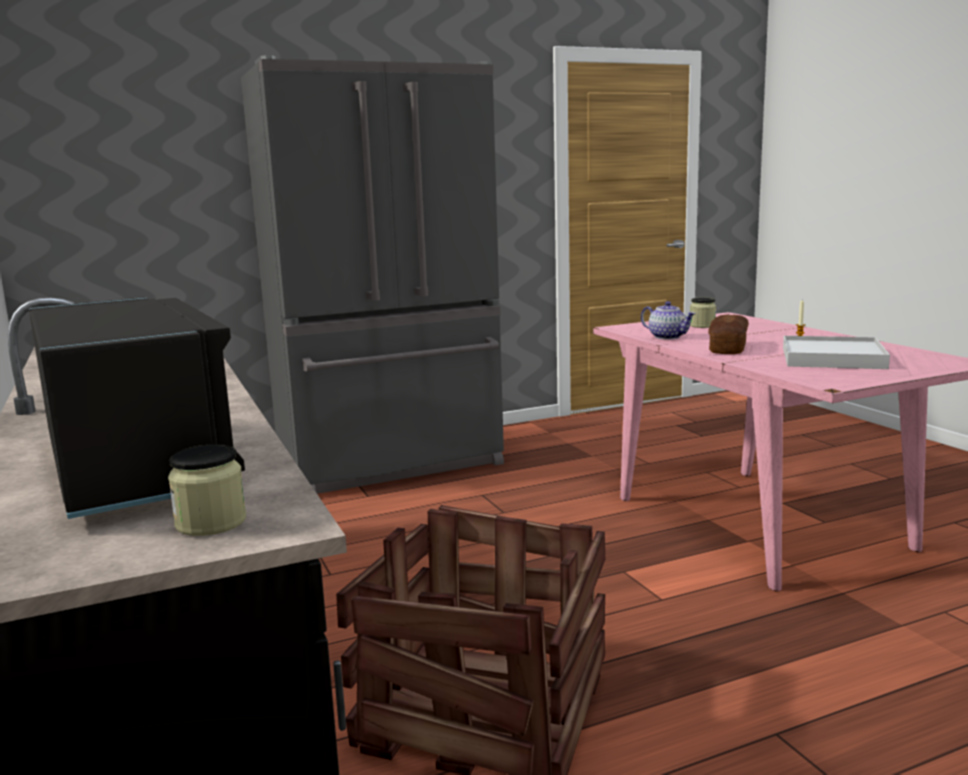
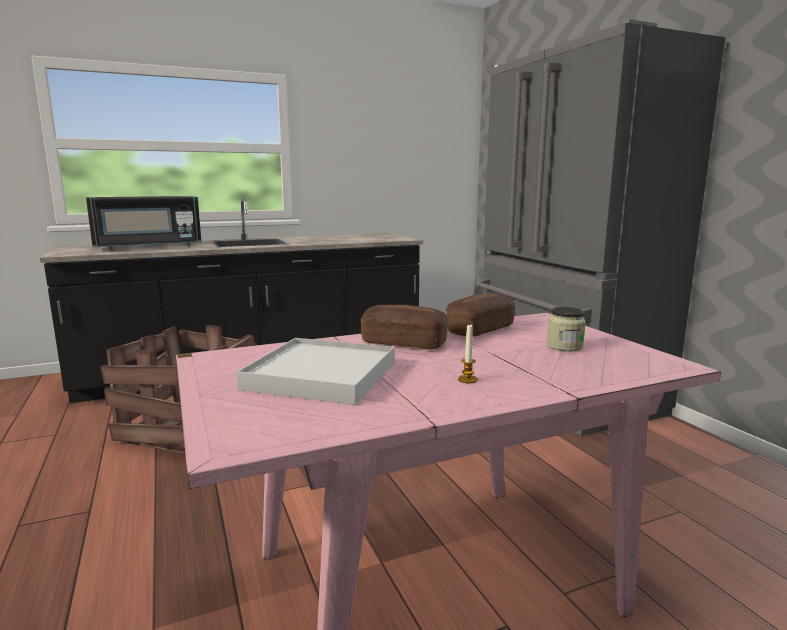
camera: 90 degrees right, 0 degrees up
(211, 523) = (76, 251): jar -> none
(667, 337) = (480, 329): teapot -> bread

